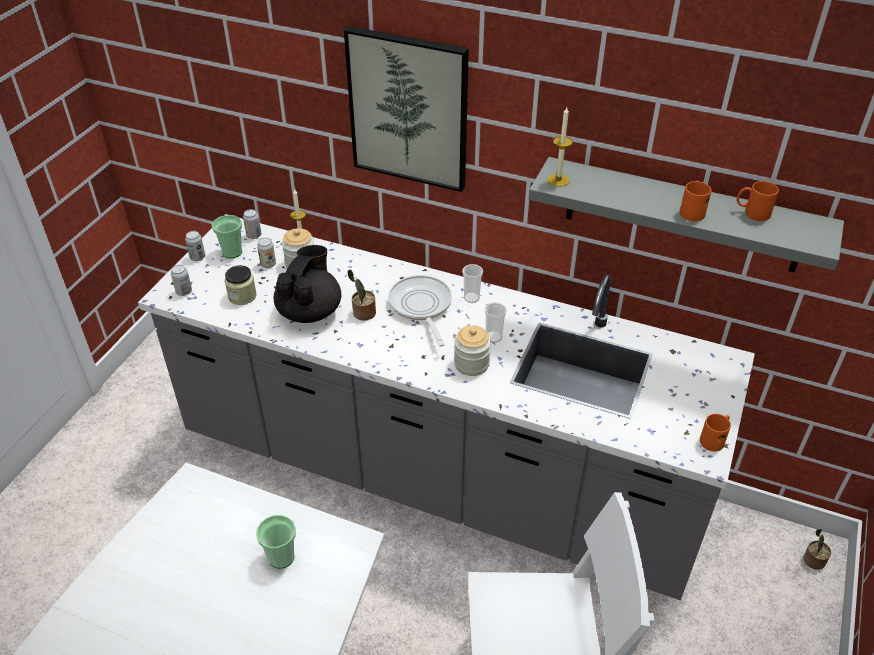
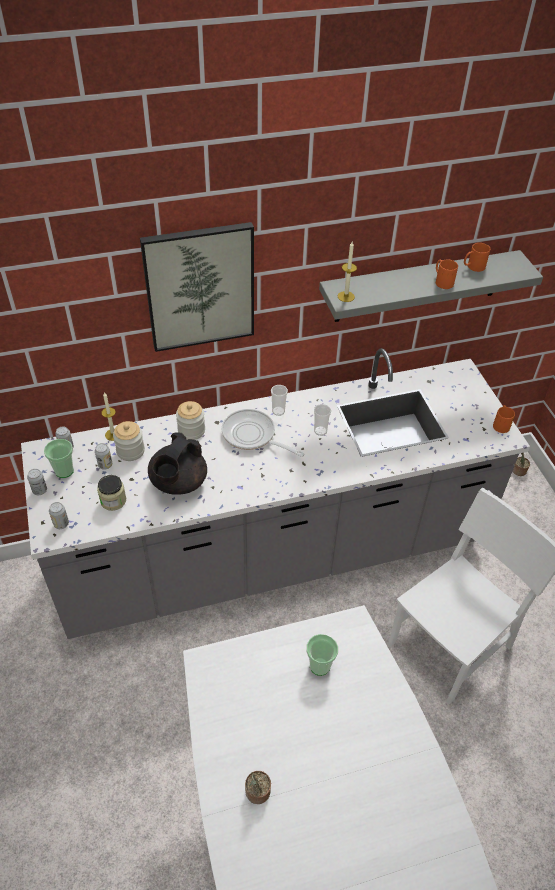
camera: 40 degrees left, 5 degrees up
(310, 311) = (178, 483): black teapot -> black teapot turned 135 degrees counterclockwise
(363, 313) = (218, 463): potted plant -> potted plant (257, 793)
(471, 364) = (326, 457): jar -> jar (191, 430)

